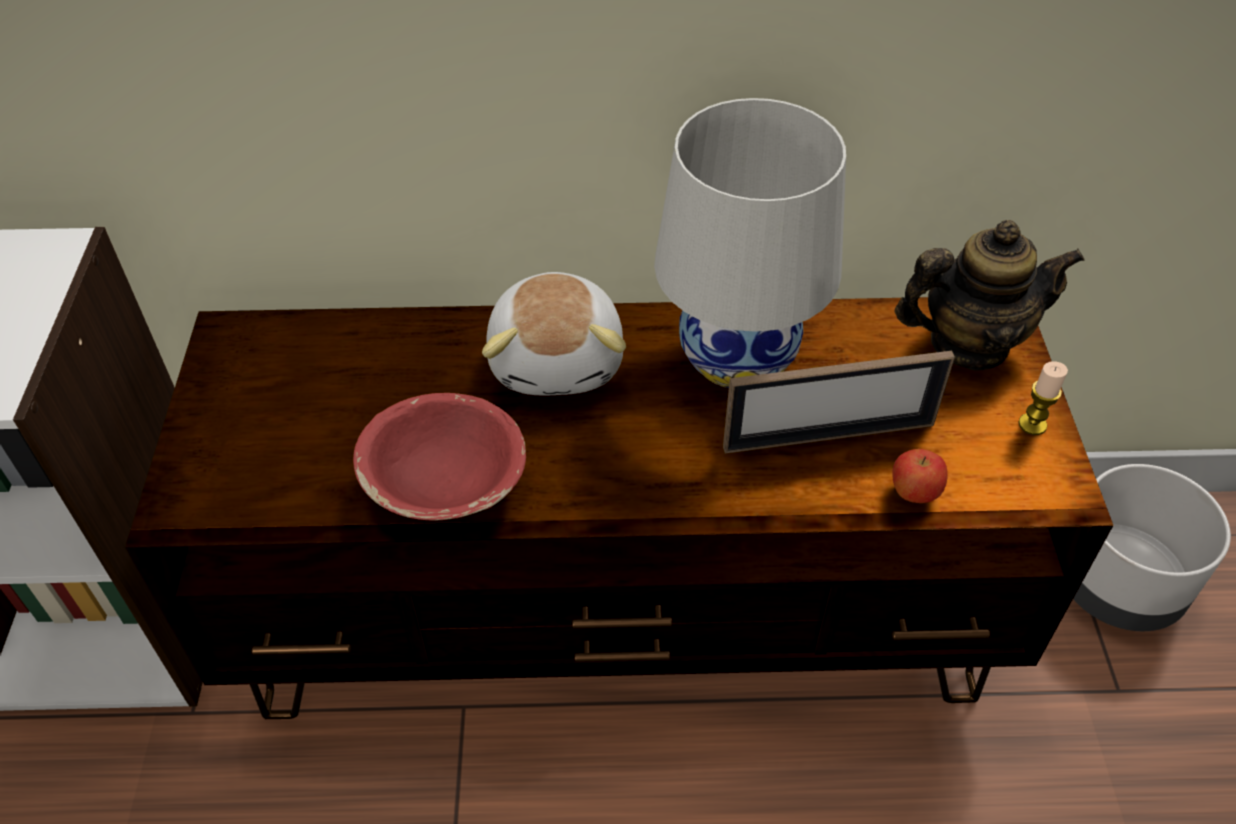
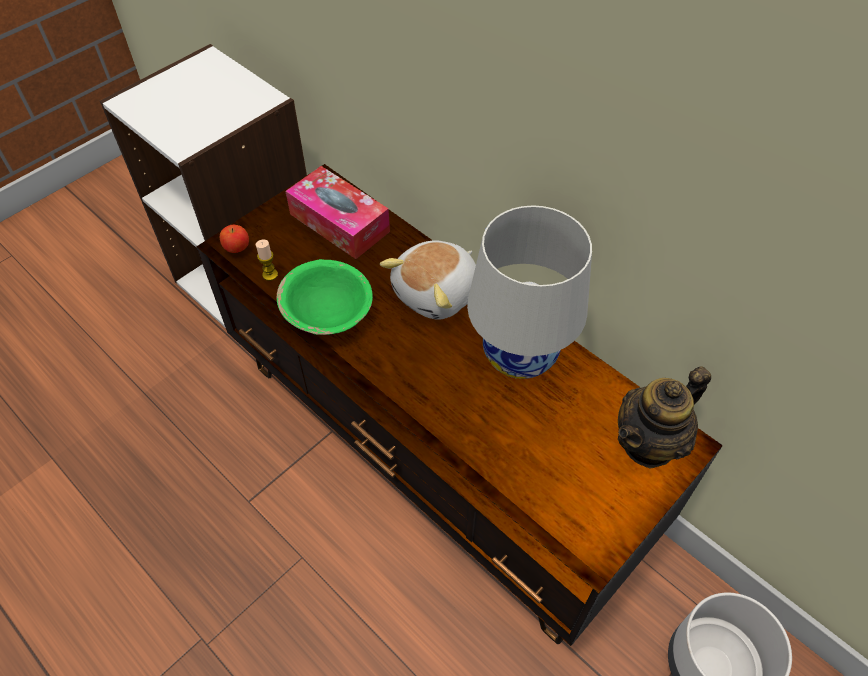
camera: 45 degrees right, 5 degrees up
(319, 367) = (339, 223): none -> tissue box
(446, 483) = (328, 312): red bowl -> green bowl
(828, 436) = (513, 427): picture frame -> none
(913, 492) = (517, 487): apple -> apple (237, 248)
(968, 344) = (649, 443): teapot -> teapot turned 105 degrees clockwise
(1032, 424) = (626, 510): candle -> candle (270, 274)

